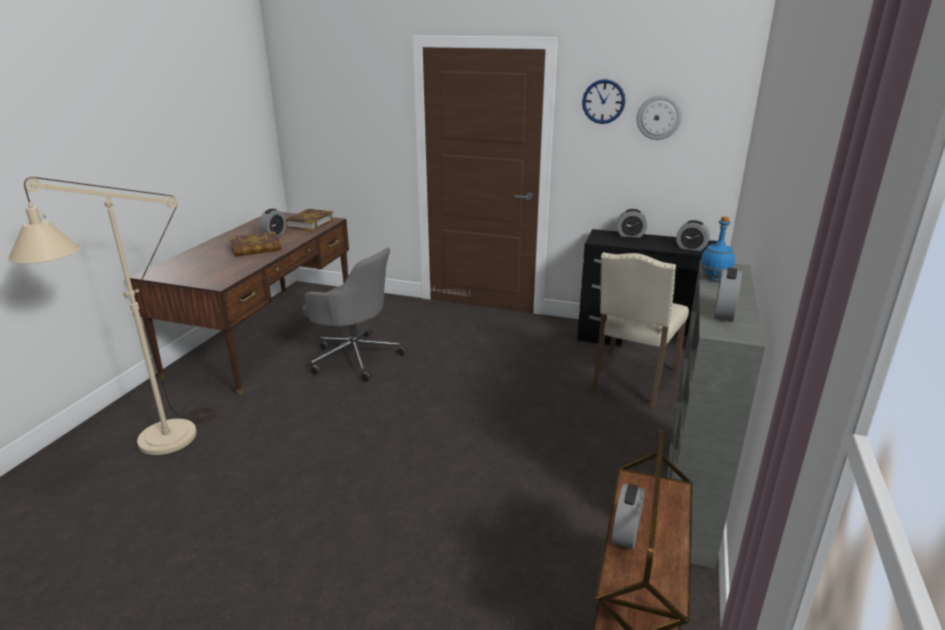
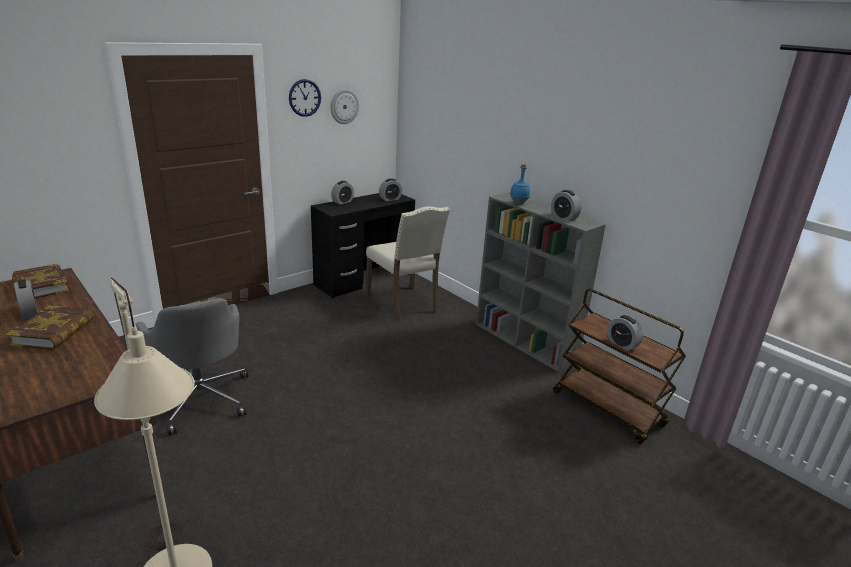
camera: 60 degrees left, 0 degrees up
(355, 356) = (201, 399): grey office chair -> grey office chair turned 90 degrees clockwise

